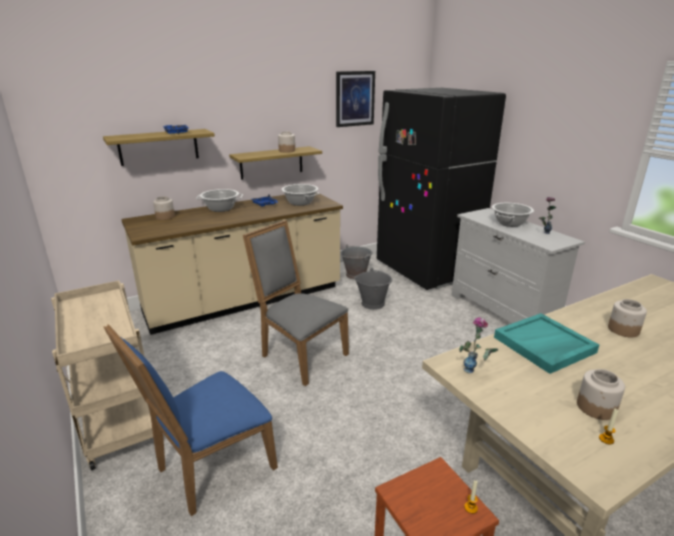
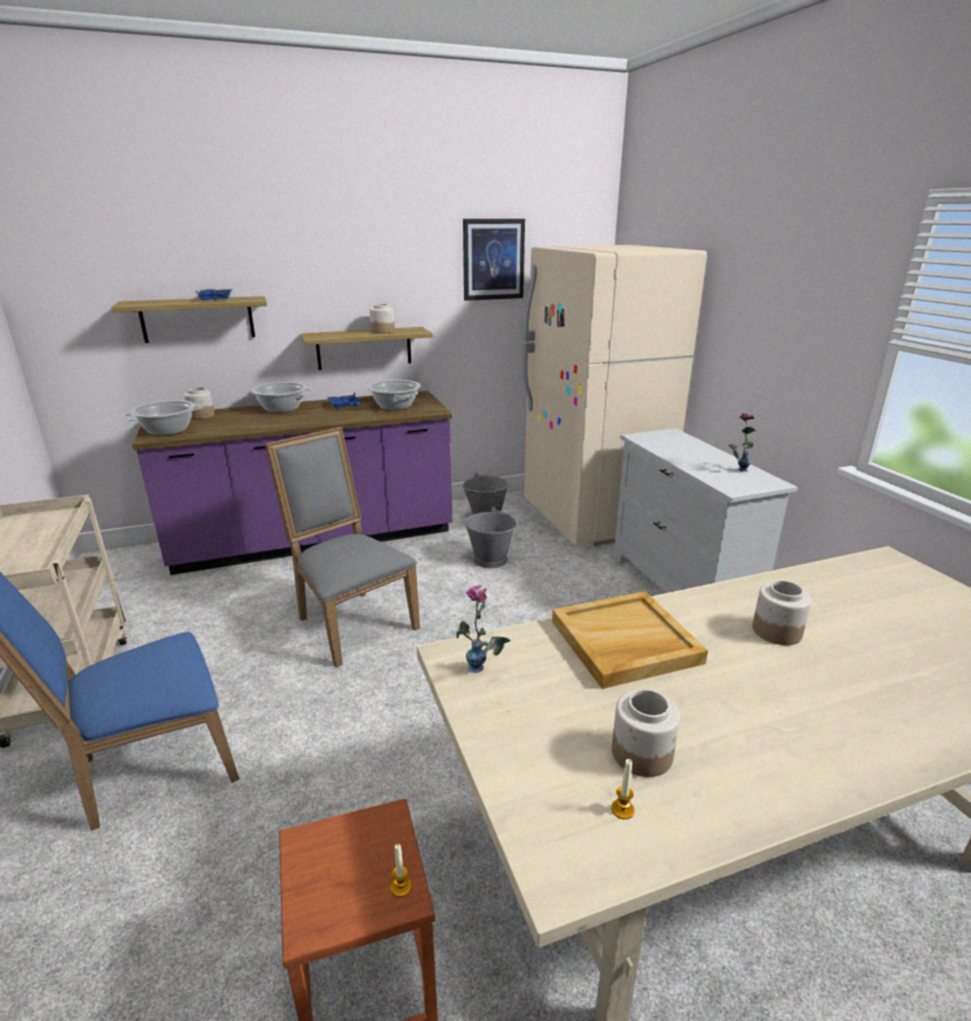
camera: 10 degrees right, 0 degrees up
(245, 301) = (315, 540): beige counter -> purple counter
(426, 270) = (592, 518): black fridge -> beige fridge
(510, 223) = (693, 452): cooking pot -> cooking pot (168, 431)
(544, 345) = (624, 642): turquoise tray -> beige tray

